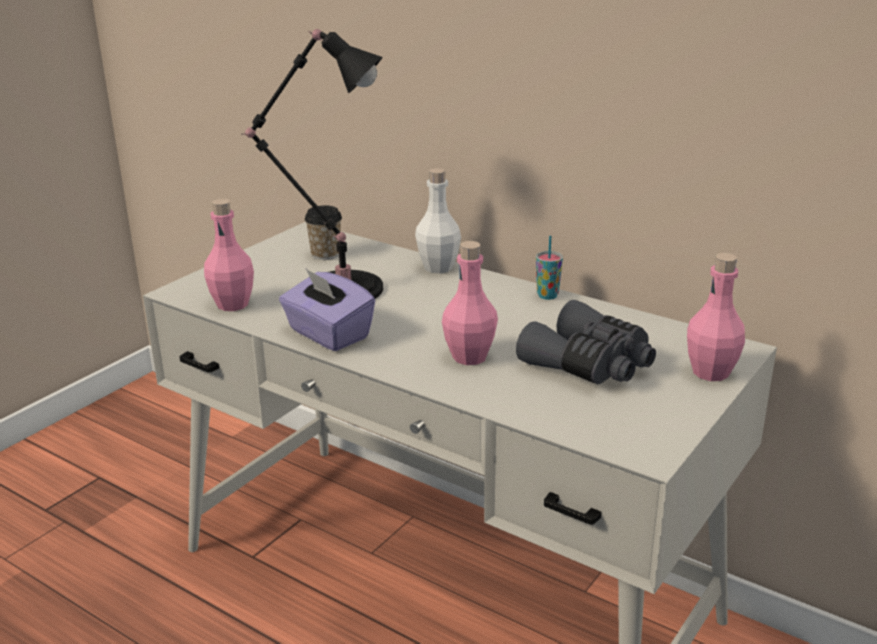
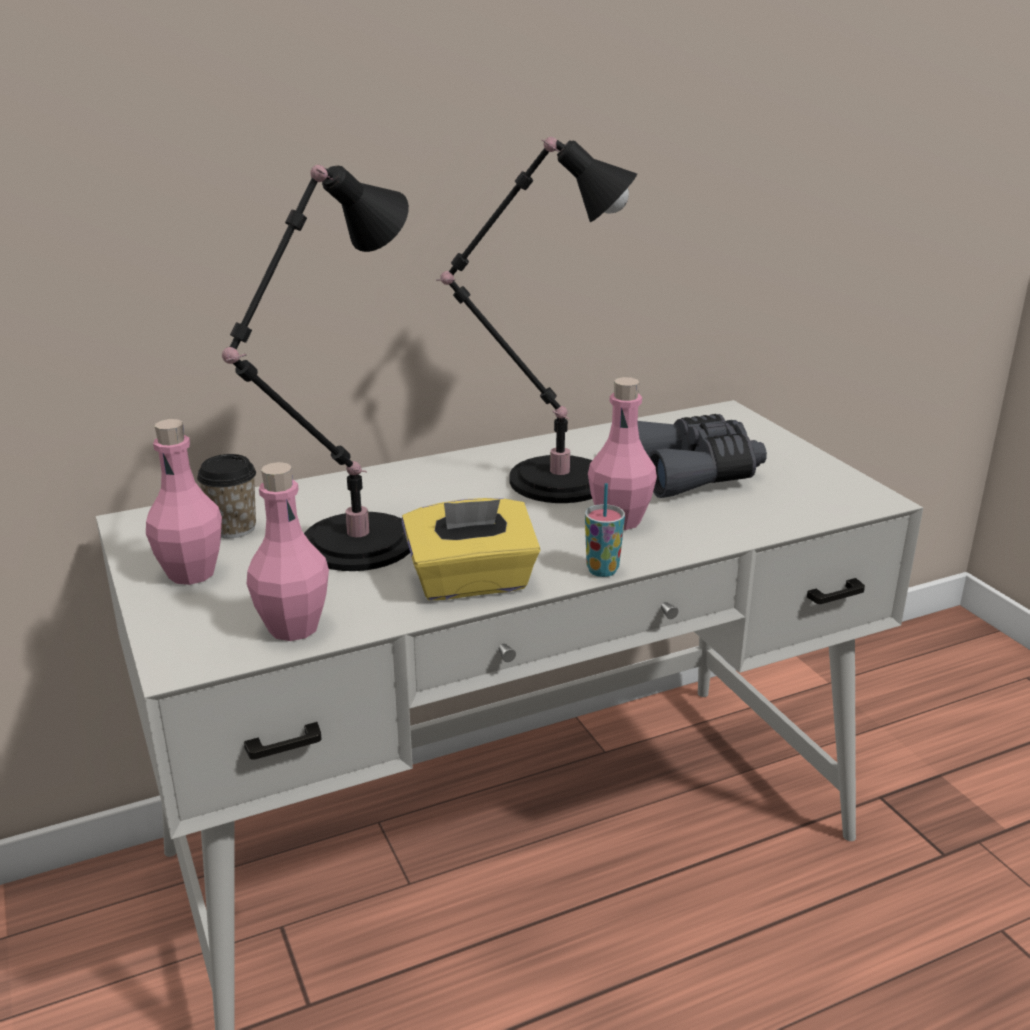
camera: 60 degrees left, 0 degrees up
(328, 334) = (471, 583): purple tissue box -> yellow tissue box
(438, 267) = (380, 477): white bottle -> none
(504, 317) = (550, 480): none -> black table lamp
(547, 296) = (528, 448): cup -> cup (602, 570)
(710, 372) = (756, 434): pink bottle -> pink bottle (191, 573)

